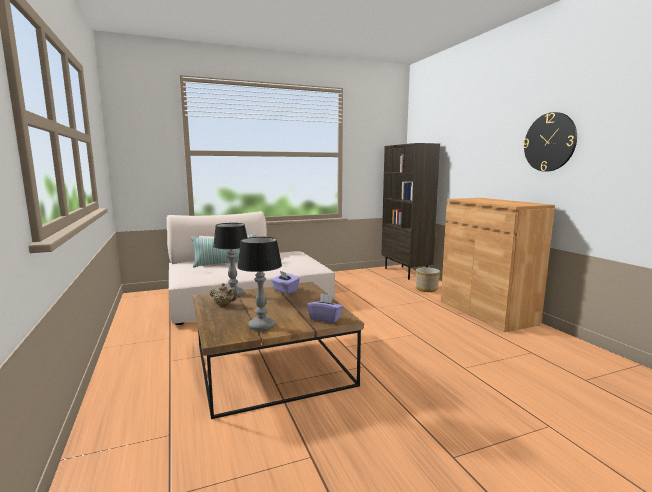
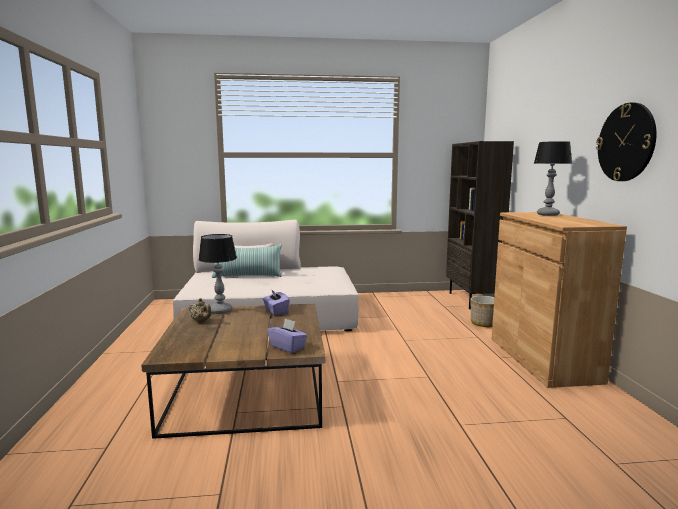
camera: 15 degrees right, 0 degrees up
(261, 326) = (215, 348): table lamp -> table lamp (547, 214)

